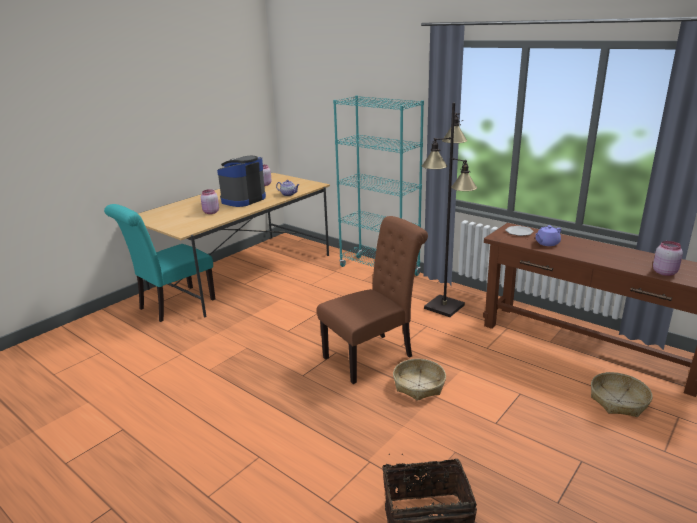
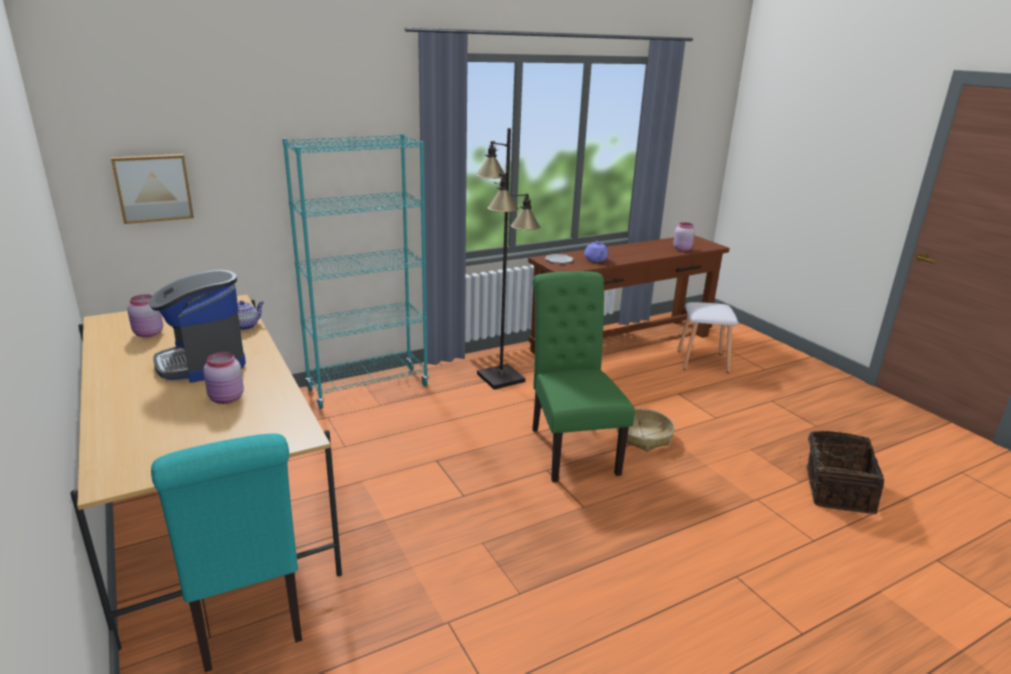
camera: 70 degrees left, 0 degrees up
(305, 115) = (153, 188): none -> picture
(373, 355) = (570, 447): brown chair -> green chair
(618, 401) = (703, 361): basket -> white stool

